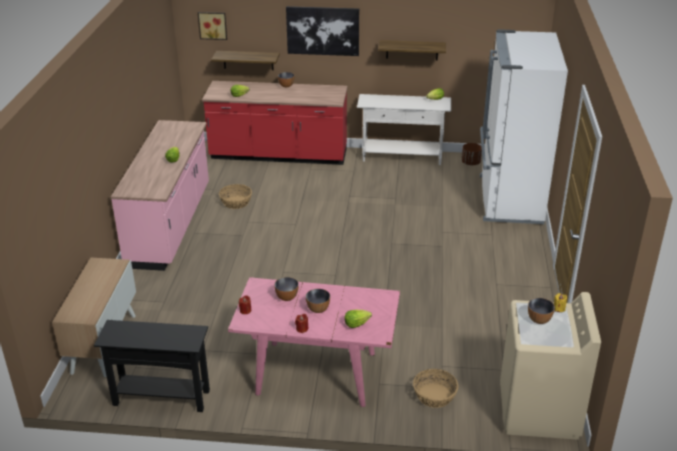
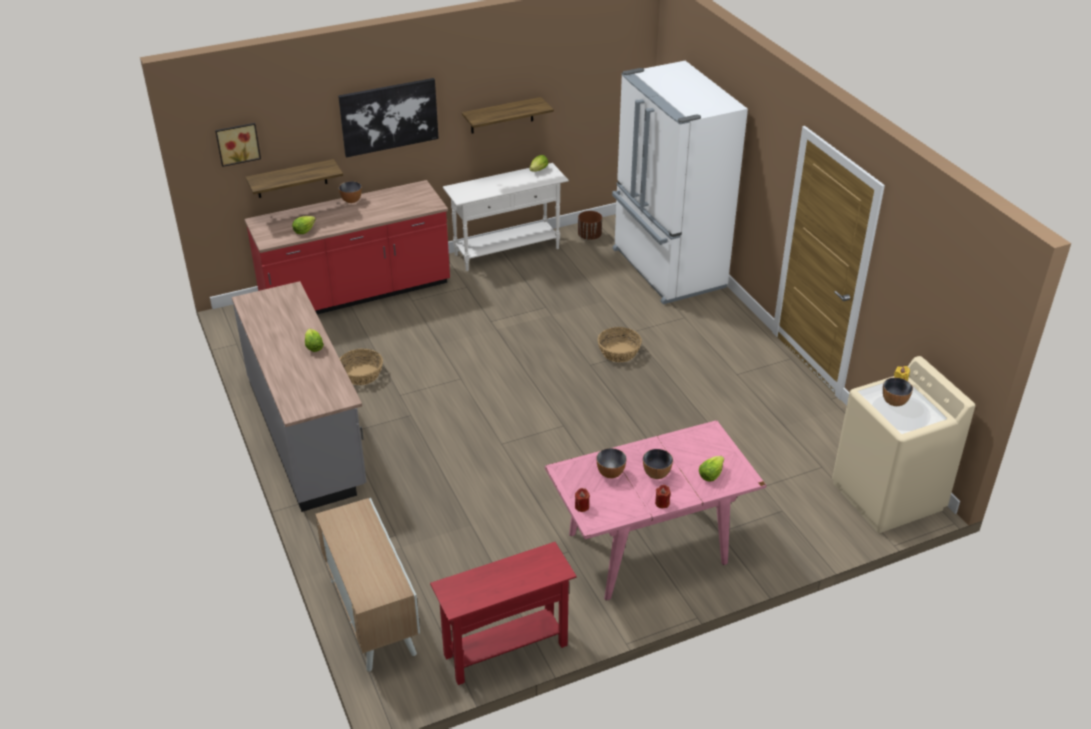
camera: 30 degrees left, 5 degrees up
(161, 397) = (505, 650): black console table -> red console table
(171, 225) = (307, 433): pink counter -> grey counter
(434, 396) = (783, 522): basket -> basket (619, 352)

